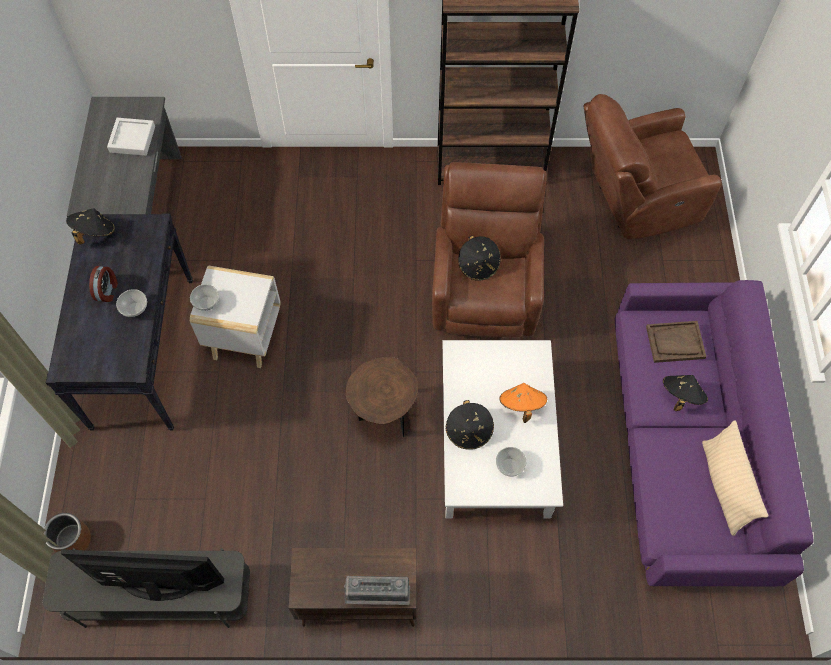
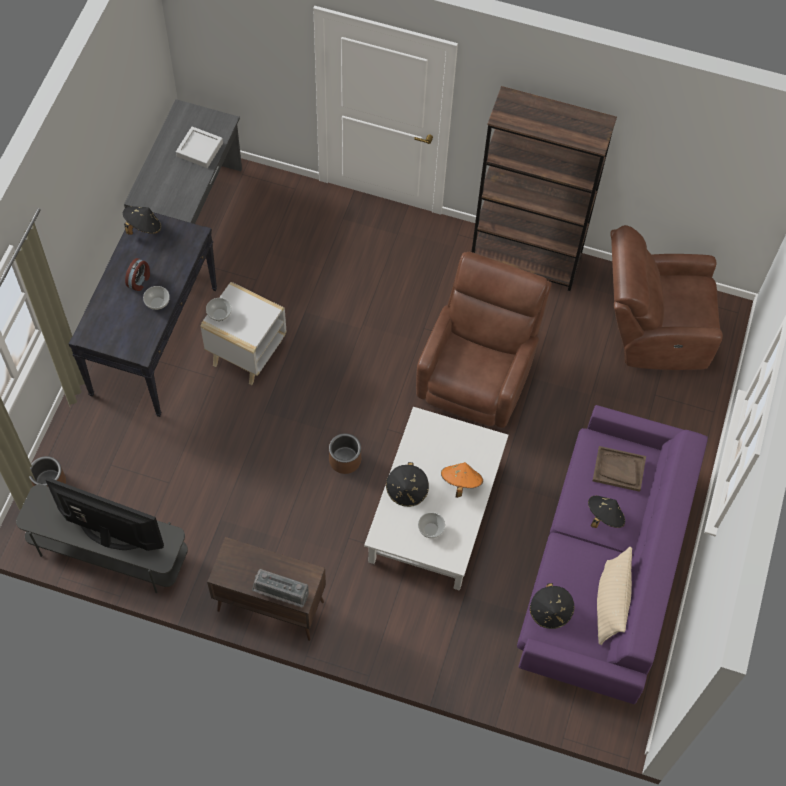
camera: 15 degrees right, 0 degrees up
(384, 417) = (345, 460): brown side table -> brown planter
(478, 265) = (469, 350): black hat -> black hat (550, 611)

